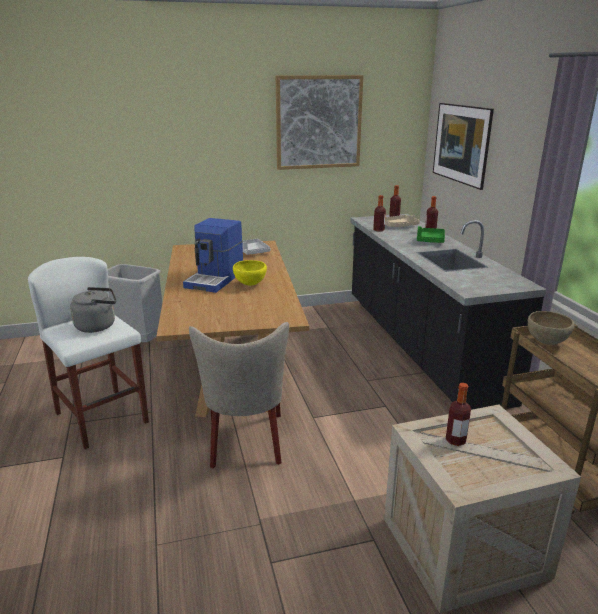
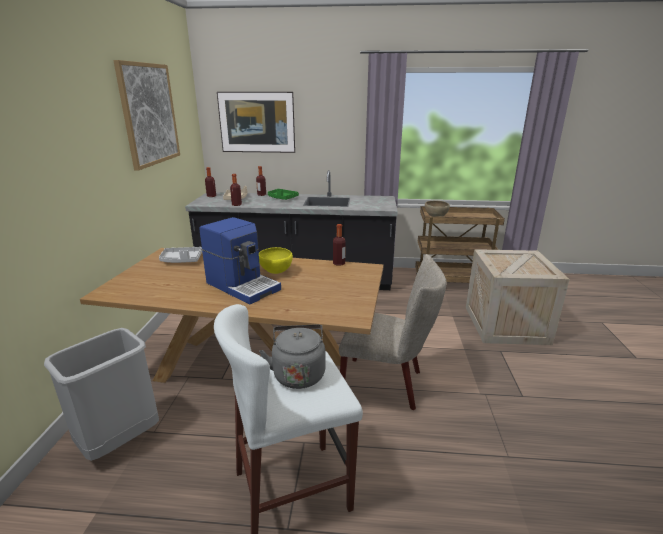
camera: 70 degrees left, 0 degrees up
(455, 440) = (509, 266): bottle -> bottle (339, 263)

